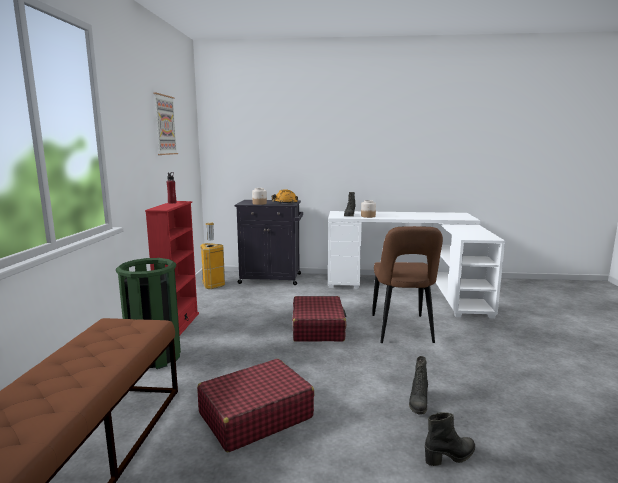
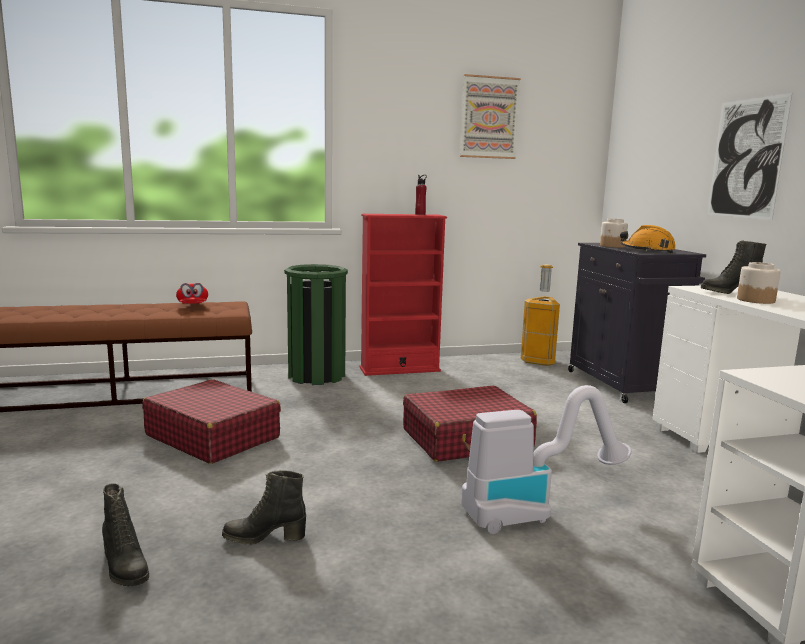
camera: 70 degrees right, 0 degrees up
(102, 340) = (193, 306): none -> red cap
(315, 153) = (746, 158): none -> picture
(402, 330) = (533, 510): brown chair -> vacuum cleaner

